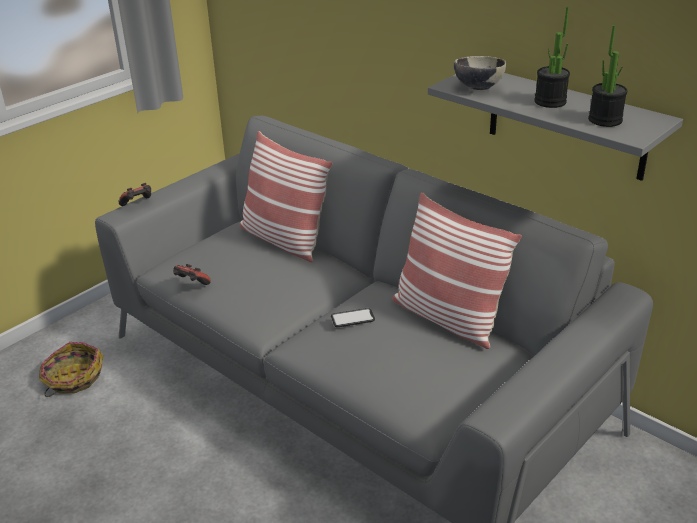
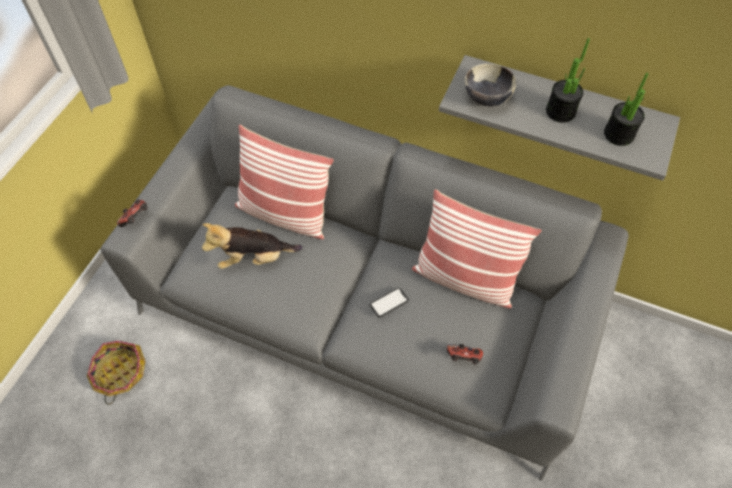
camera: 20 degrees left, 25 degrees up
(191, 284) = (225, 295): game controller -> game controller (463, 358)
(234, 263) = (254, 258): none -> plush toy

